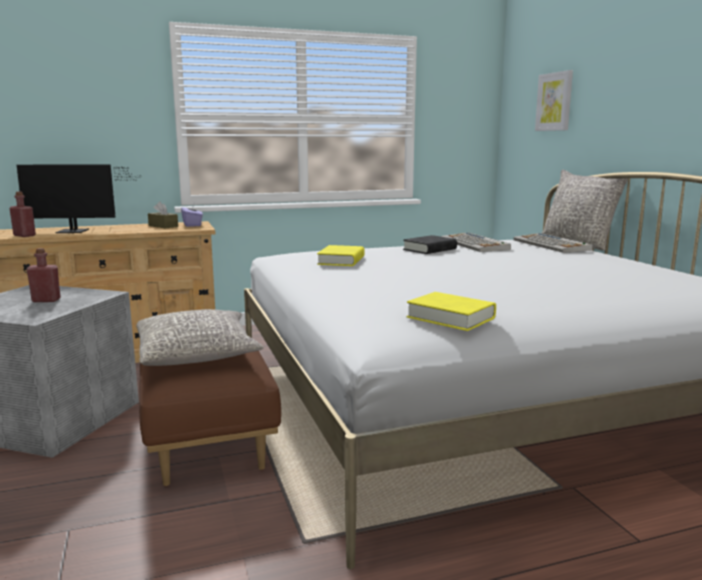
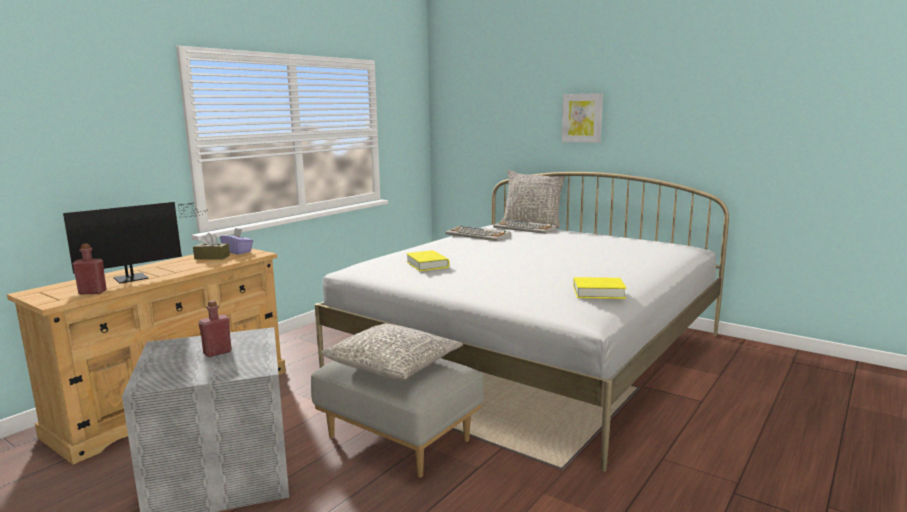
camera: 35 degrees left, 0 degrees up
(209, 442) = (400, 438): brown ottoman -> grey ottoman
(429, 249) = (460, 244): black book -> none
(554, 102) = (489, 117): picture -> picture (582, 118)

